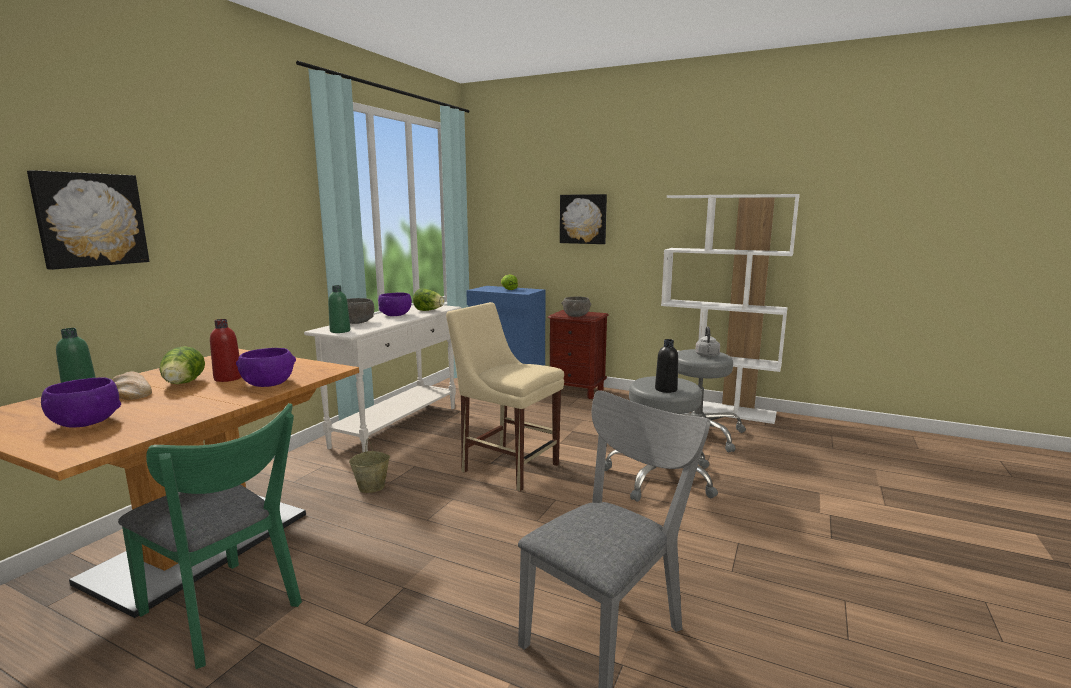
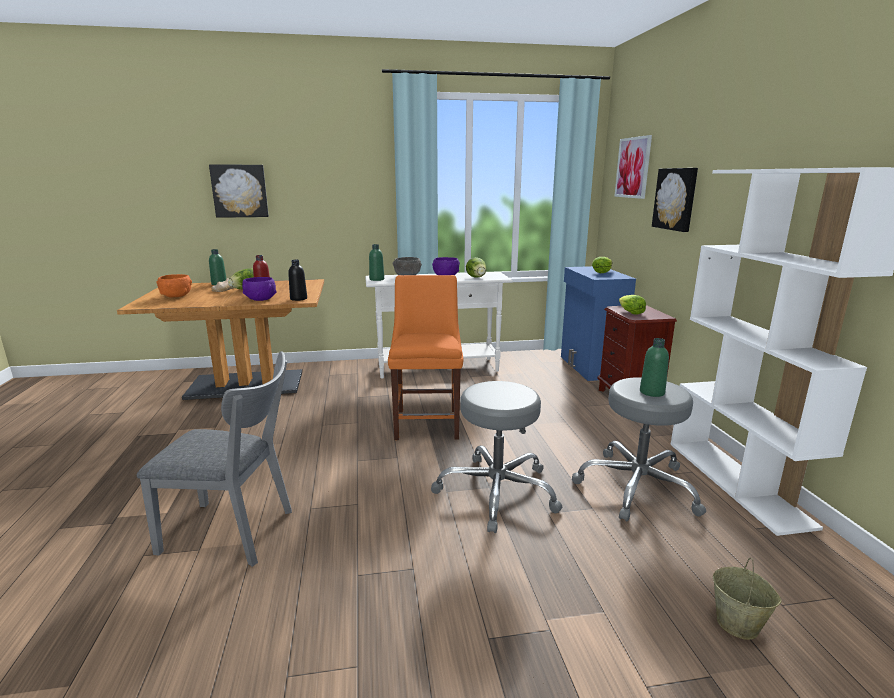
camera: 55 degrees right, 5 degrees up
(86, 423) = (176, 296): purple bowl -> orange bowl
(226, 614) = (194, 415): green chair -> none
(372, 487) = (346, 395): beige bucket -> beige bucket (738, 624)
(507, 466) = (427, 422): beige chair -> orange chair
(516, 194) = (633, 167): none -> picture
(576, 315) = (630, 312): grey bowl -> lettuce
(666, 389) = (484, 396): black bottle -> black bottle (298, 299)
(707, 356) = (652, 392): grey kettle -> green bottle

